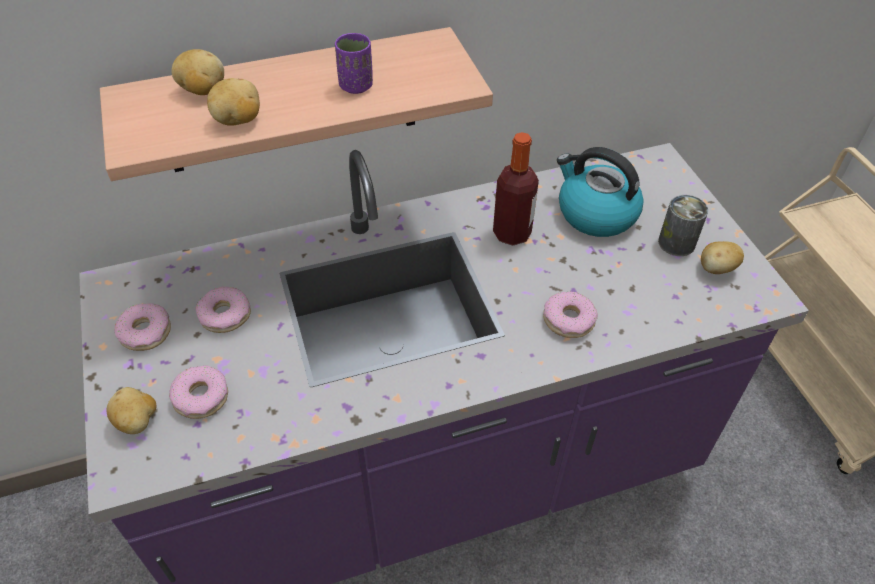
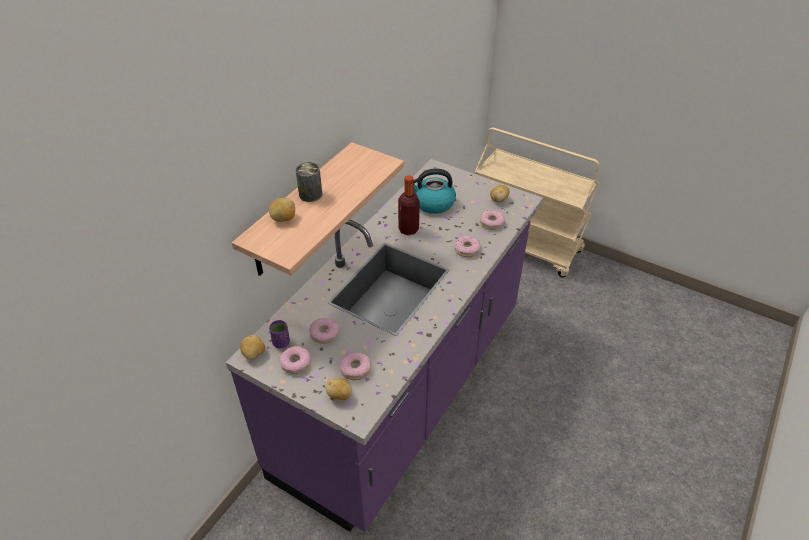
camera: 40 degrees left, 5 degrees down
(238, 120) = (318, 222): potato -> potato (254, 354)
(356, 86) = (347, 184): purple cup -> purple cup (281, 343)
(661, 300) = (491, 223): none -> donut
(676, 243) = (475, 198): can -> can (310, 194)

